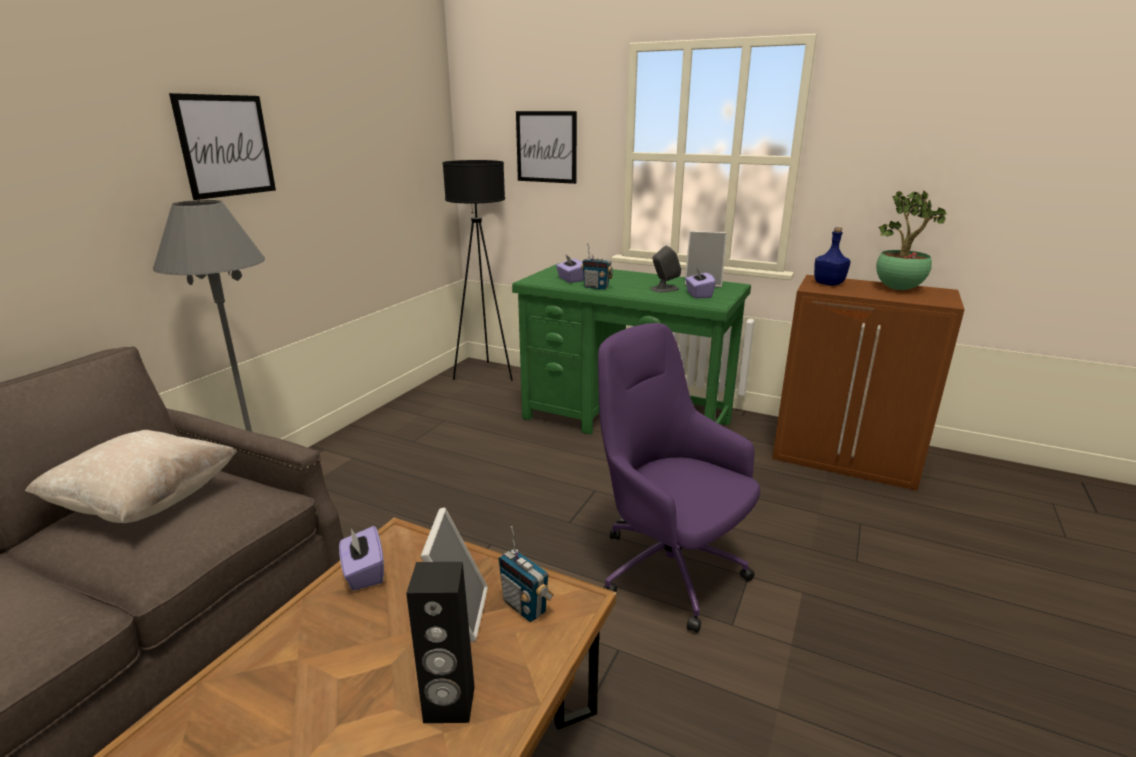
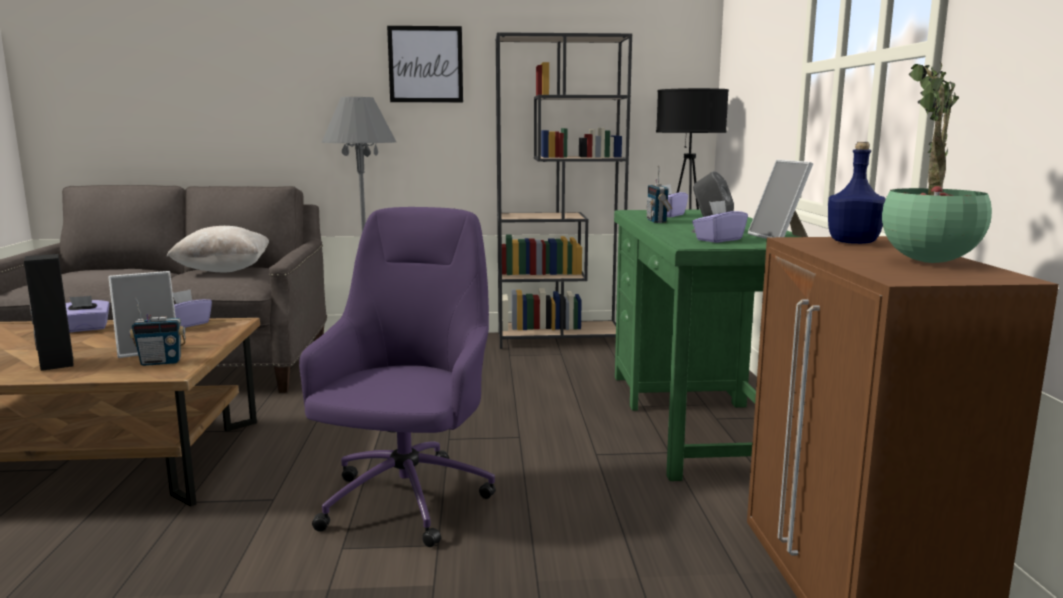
camera: 60 degrees right, 10 degrees down
(259, 673) = (85, 329): none -> purple tissue box
(407, 409) = (559, 339): none -> bookcase
(525, 606) = (161, 362): radio -> radio turned 120 degrees counterclockwise
(546, 147) = (760, 68): picture -> none

